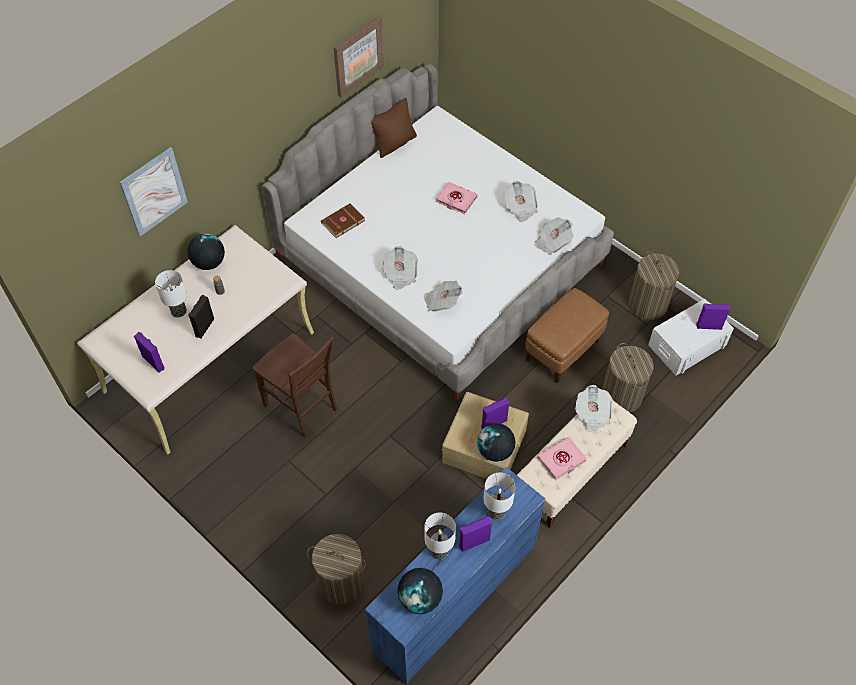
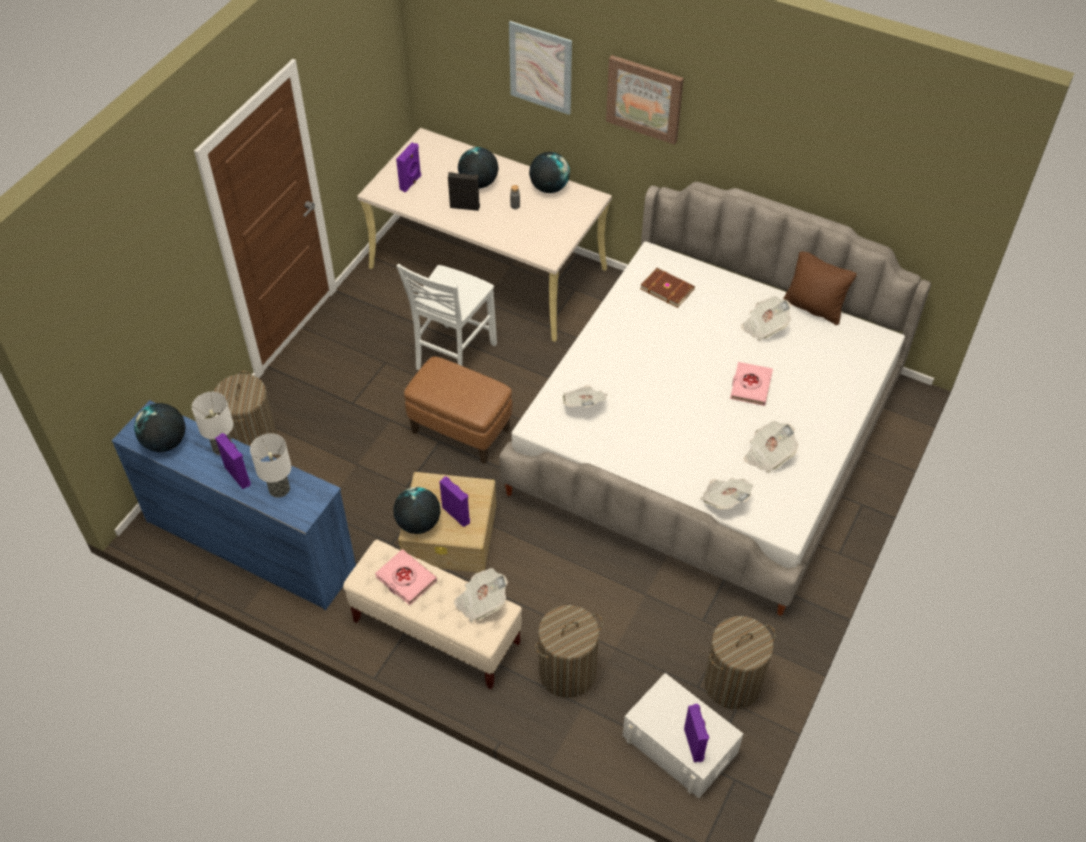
camera: 75 degrees right, 5 degrees down
(179, 311) = (478, 183): table lamp -> globe
(302, 408) = (453, 357): brown chair -> white chair
(358, 56) = (834, 173): picture -> picture (644, 98)
(400, 274) = (610, 357): newspaper -> newspaper (764, 326)
(563, 350) = (617, 592): brown ottoman -> brown ottoman (461, 431)

